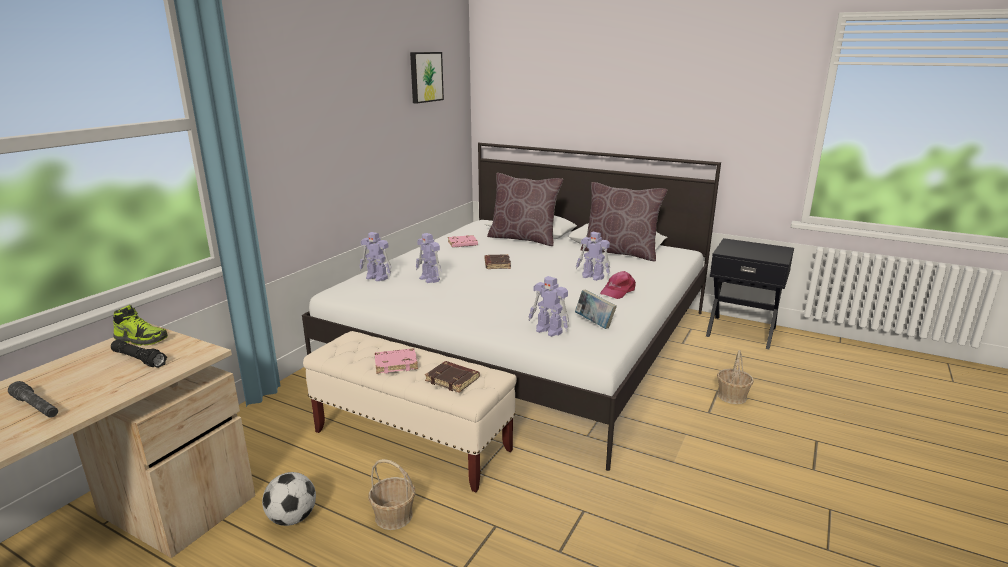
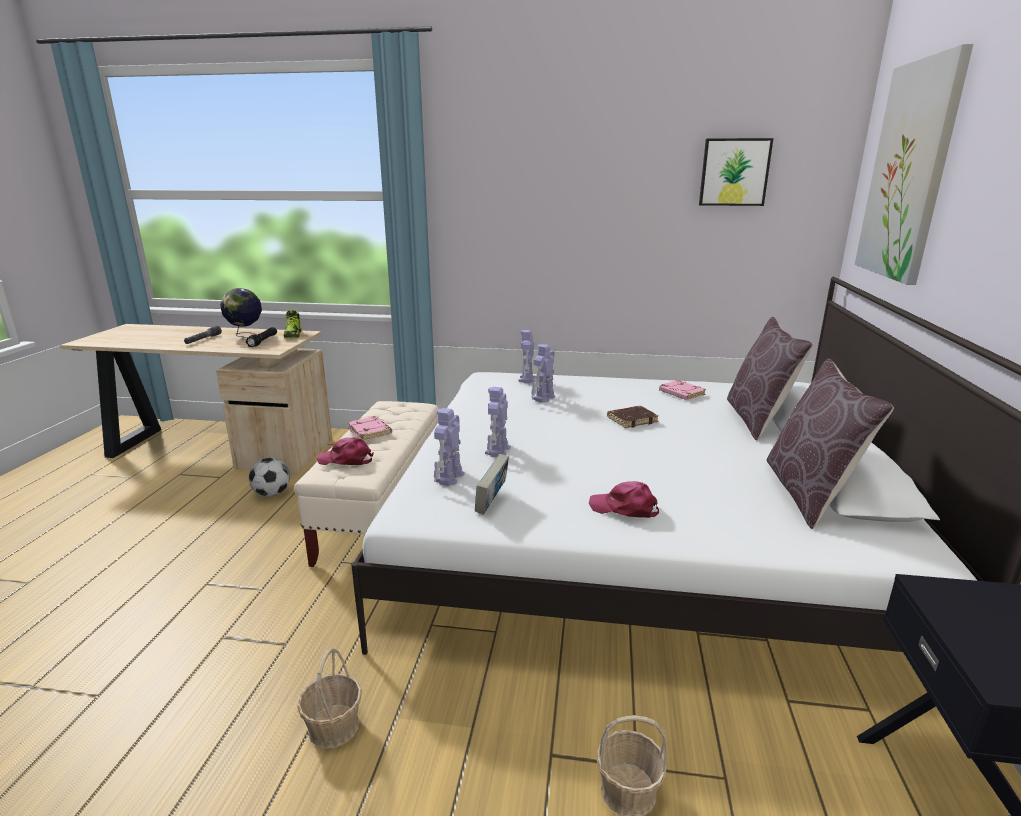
camera: 70 degrees right, 0 degrees up
(79, 372) = (245, 336): none -> globe
(394, 516) = (275, 534): basket -> basket (333, 727)
(453, 380) = (346, 460): brown book -> pink cap
(538, 74) = (909, 172): none -> picture
(593, 277) = (662, 483): toy robot -> toy robot (497, 451)

